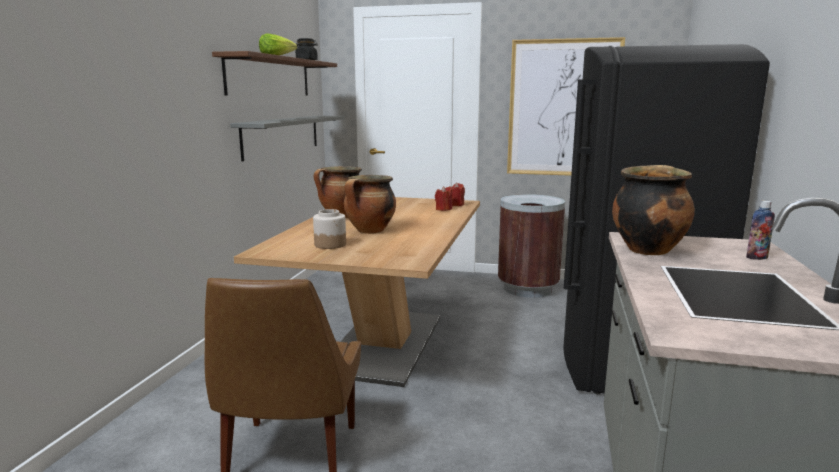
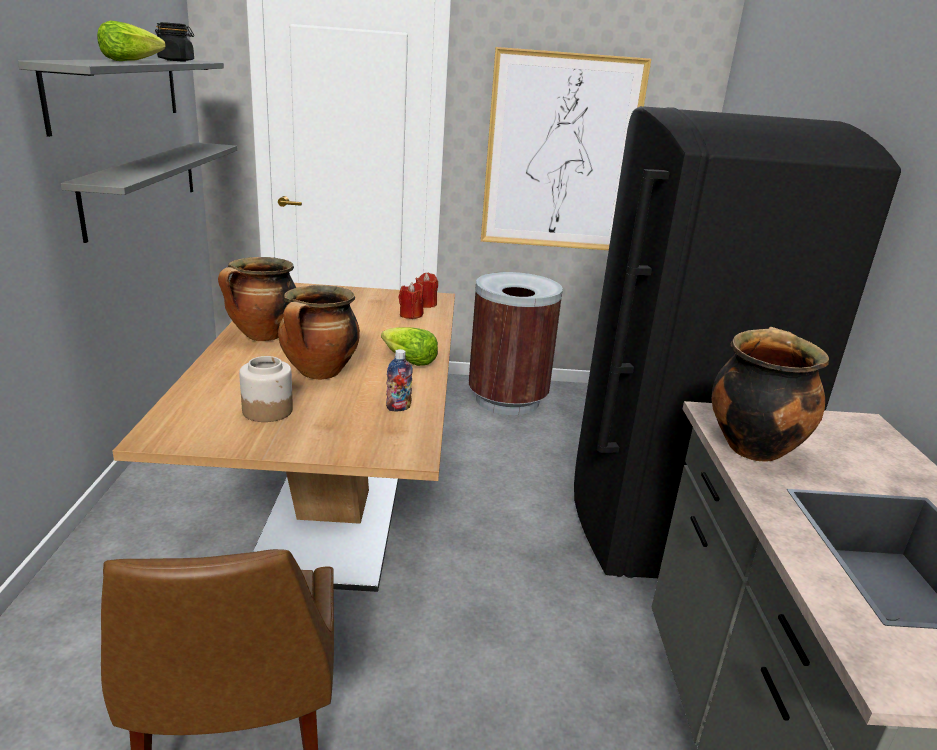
camera: 15 degrees left, 10 degrees up
(270, 77) = (117, 91): brown shelf -> grey shelf
(431, 227) = (408, 361): none -> lettuce
(757, 257) = (886, 459): bottle -> bottle (398, 408)

